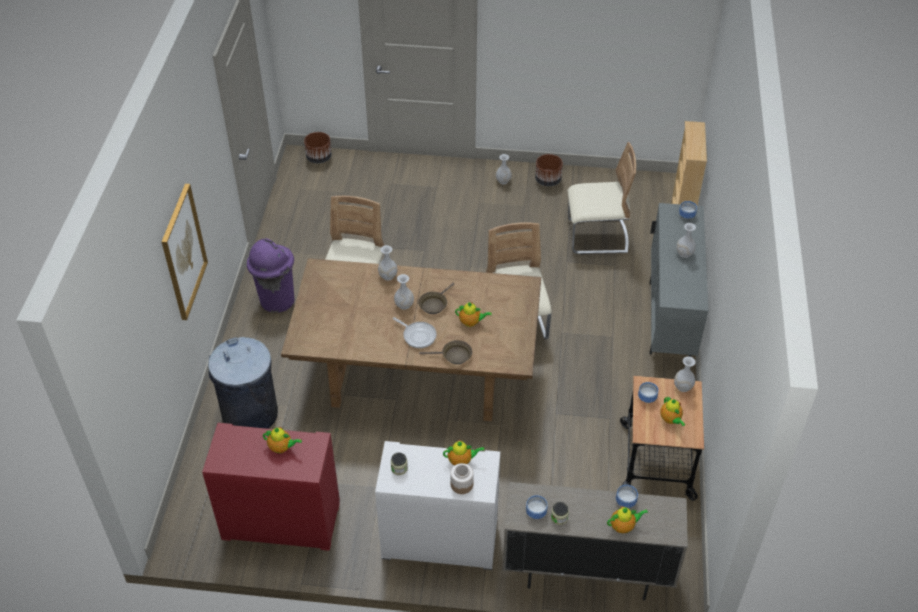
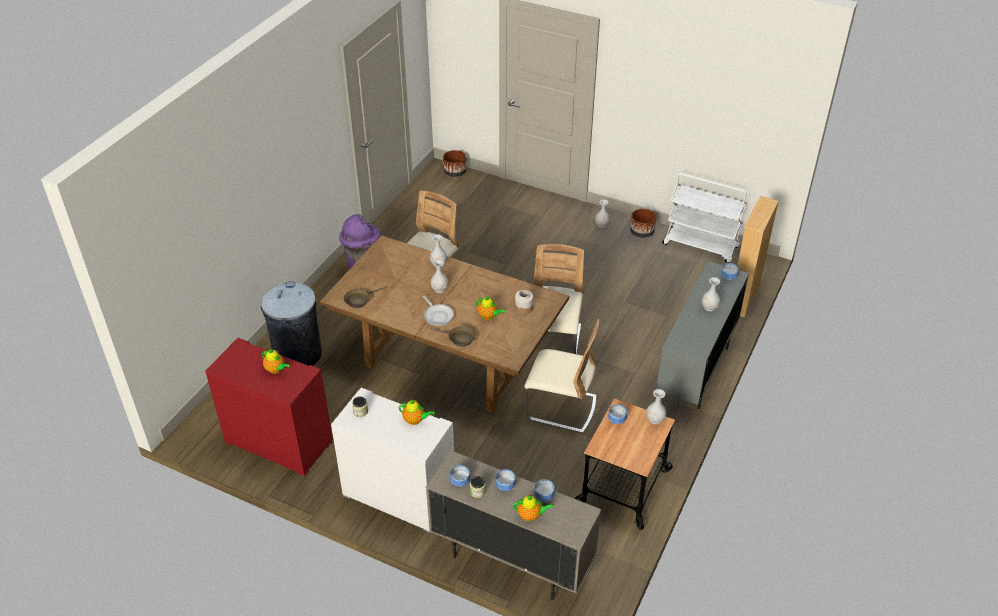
camera: 20 degrees right, 5 degrees down
(183, 252) = (264, 196): picture -> none
(434, 304) = (465, 294): brown frying pan -> brown frying pan (359, 300)
(461, 484) = (405, 439): jar -> jar (523, 308)
(582, 502) = (504, 485): none -> bowl
(597, 237) = (663, 288): beige chair -> beige chair (561, 408)
(613, 180) = (701, 246): none -> white cart
(671, 420) = (629, 443): teapot -> none

